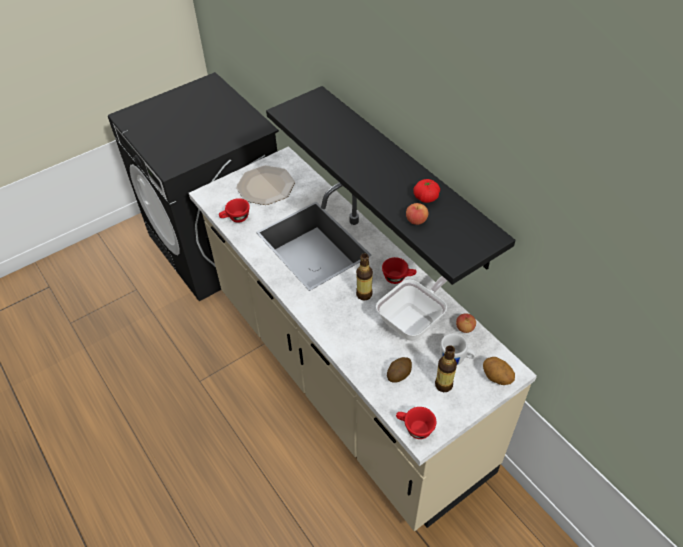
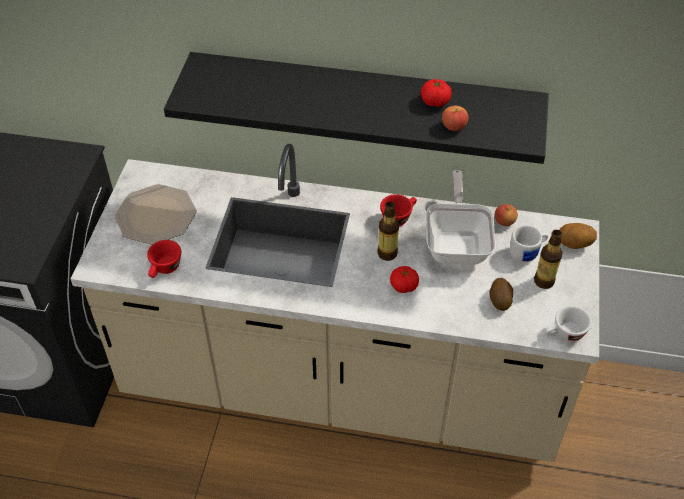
camera: 45 degrees left, 0 degrees up
(350, 320) = (404, 286): none -> tomato
(414, 428) = (564, 334): red cup -> white cup

